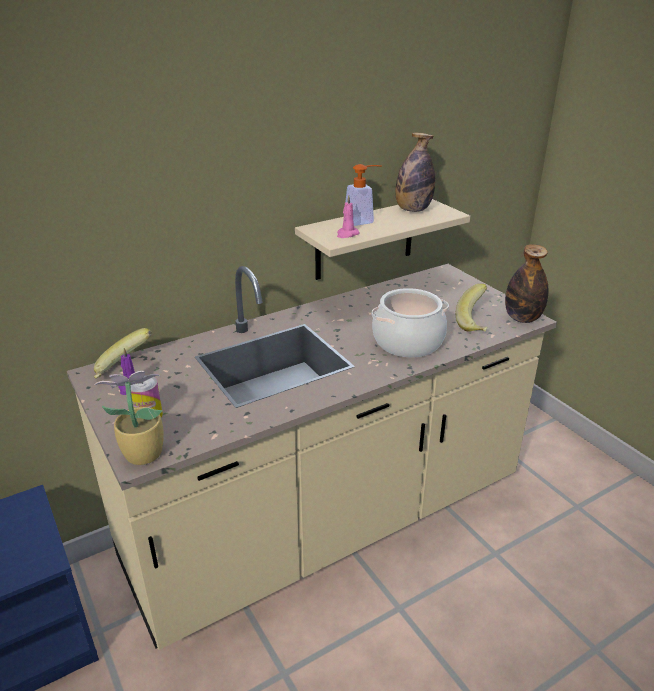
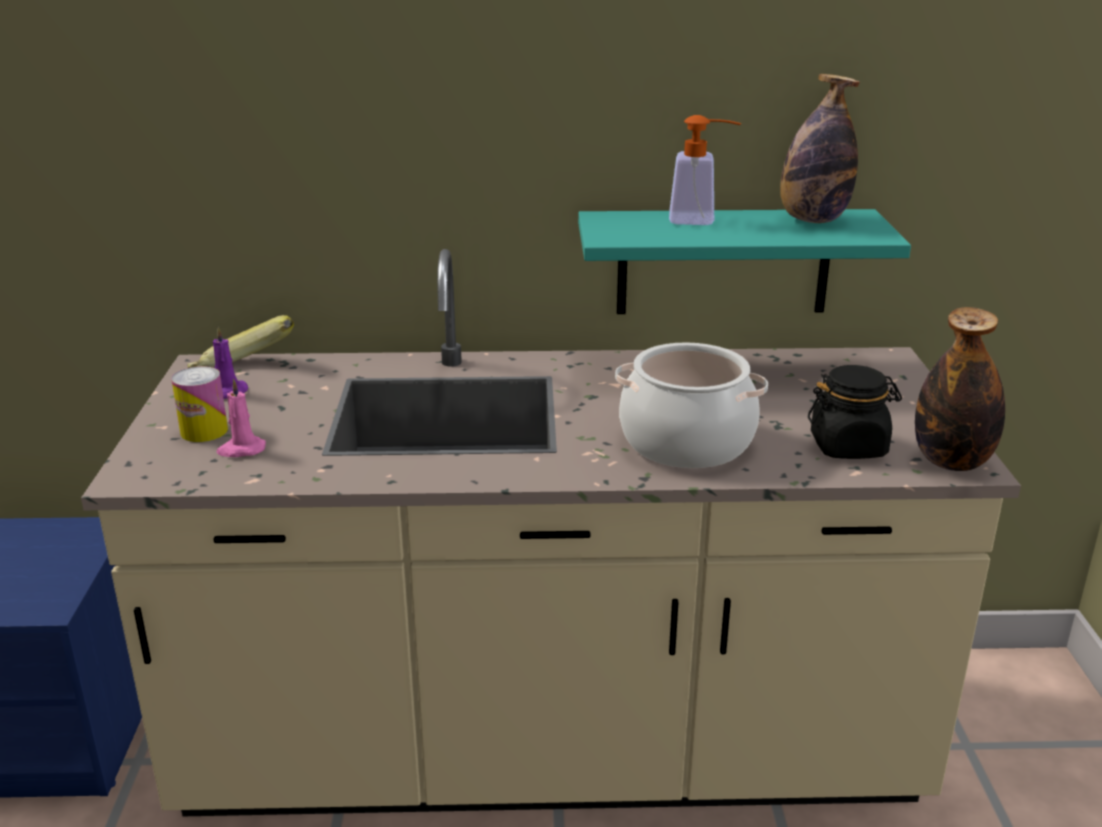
camera: 30 degrees right, 5 degrees down
(141, 454) = (143, 472): potted plant -> none
(347, 234) = (644, 233): pink candle -> pink candle (241, 450)
(365, 239) = (723, 262): beige shelf -> turquoise shelf
(476, 323) = (848, 446): banana -> black jar

